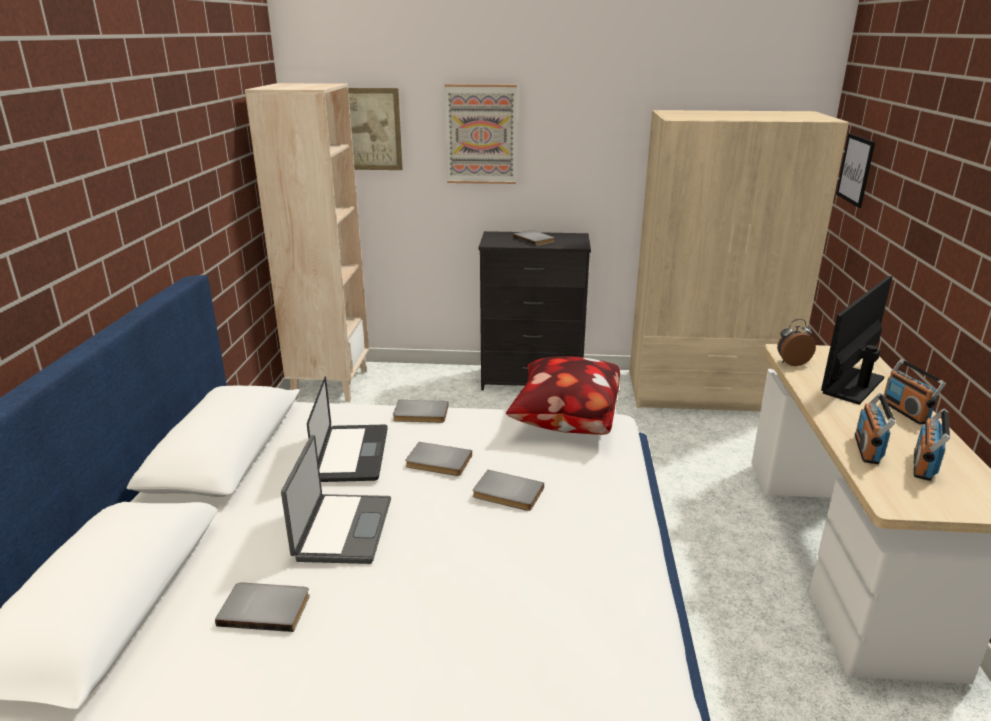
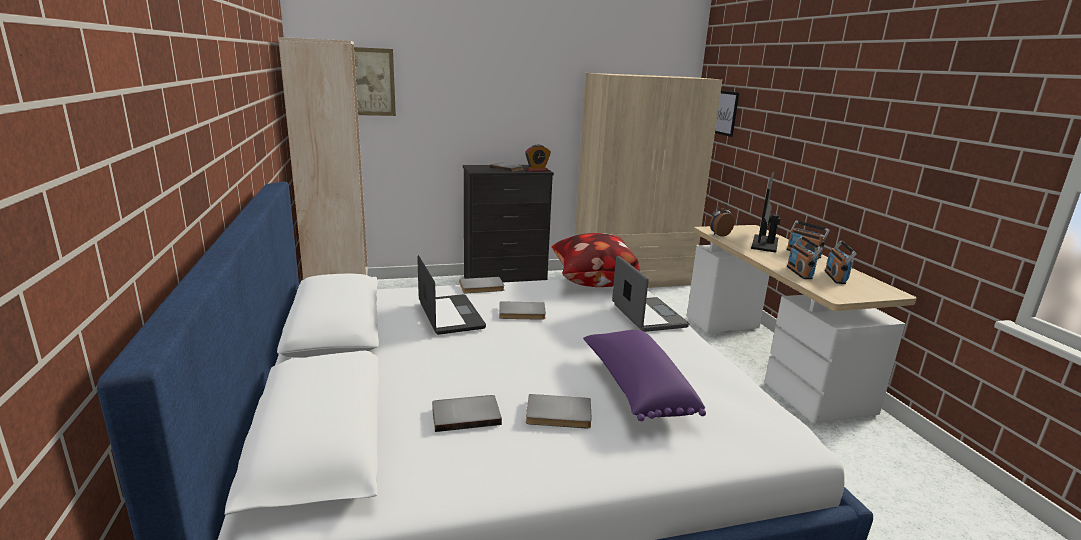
camera: 20 degrees left, 5 degrees down
(341, 529) = (484, 360): laptop -> laptop (647, 315)
(481, 134) = (460, 88): picture -> none
(490, 610) = (636, 388): none -> purple pillow
(507, 494) = (588, 325): grey book -> grey book (558, 415)
(571, 244) = (537, 170): none -> alarm clock

